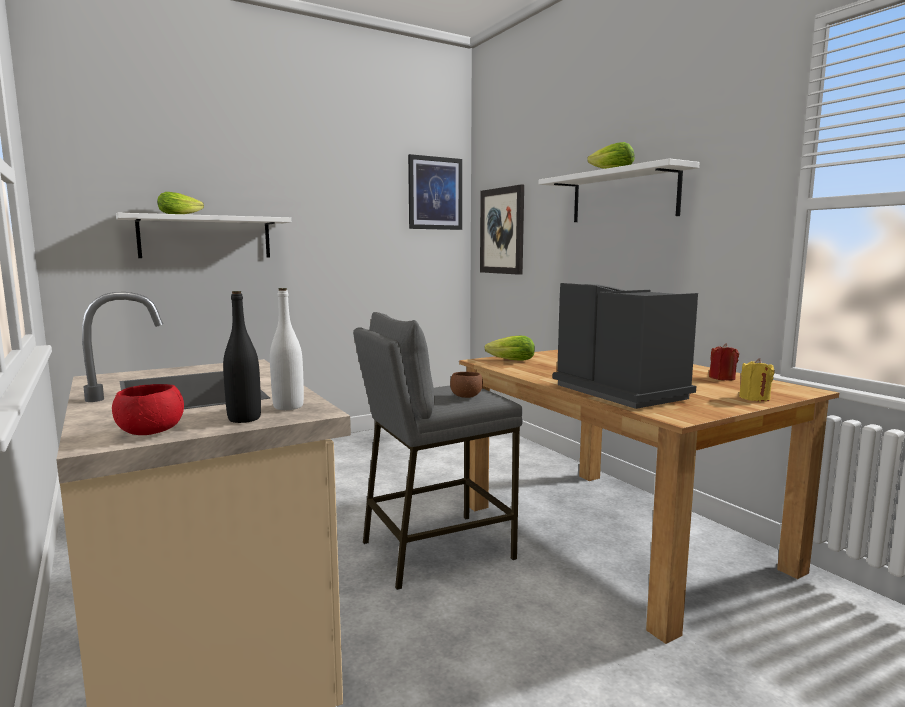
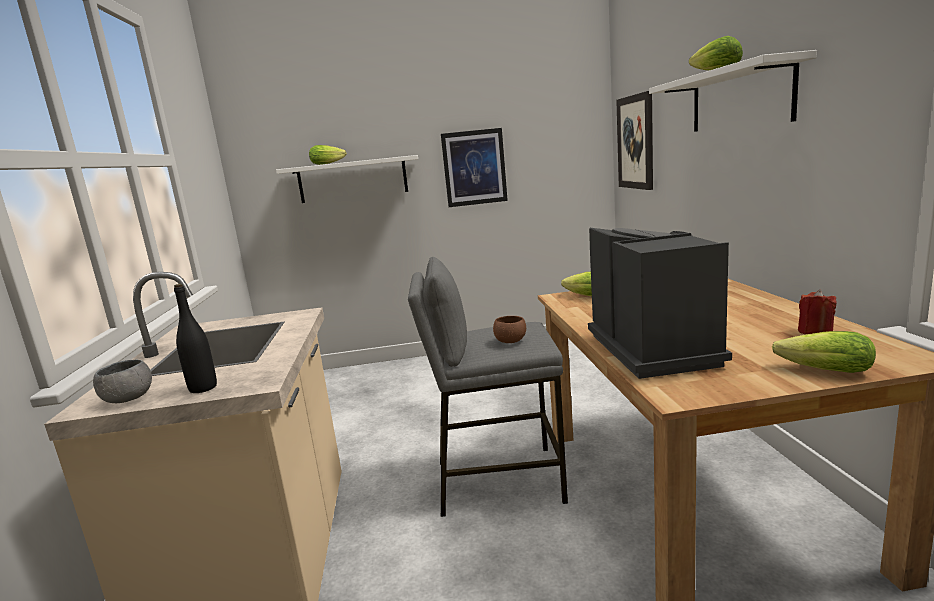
camera: 25 degrees right, 5 degrees up
(150, 432) = (128, 399): red bowl -> grey bowl
(288, 407) = (251, 375): white bottle -> none
(435, 193) = (569, 108): picture -> picture (474, 168)
(754, 398) = (819, 370): yellow candle -> lettuce

